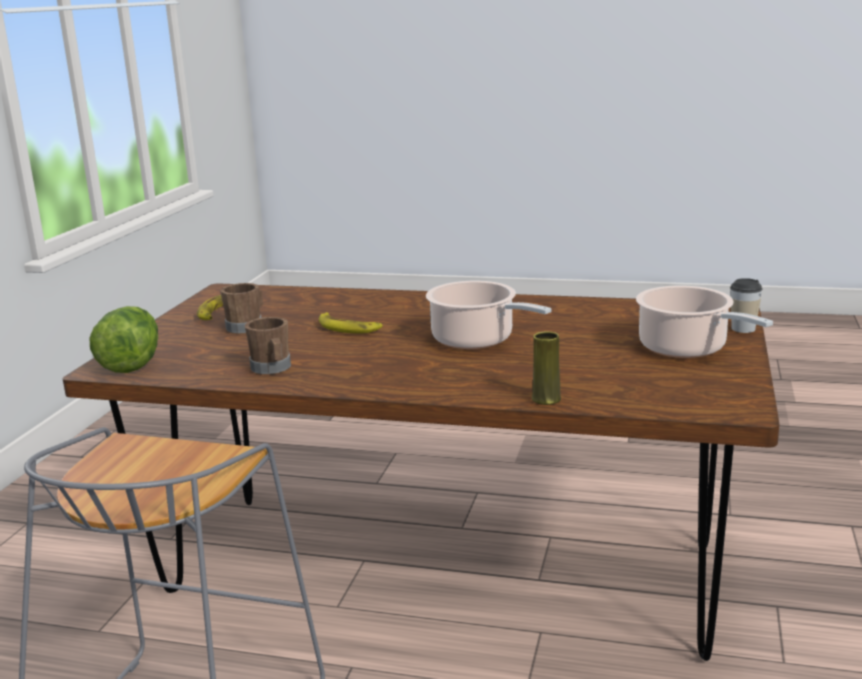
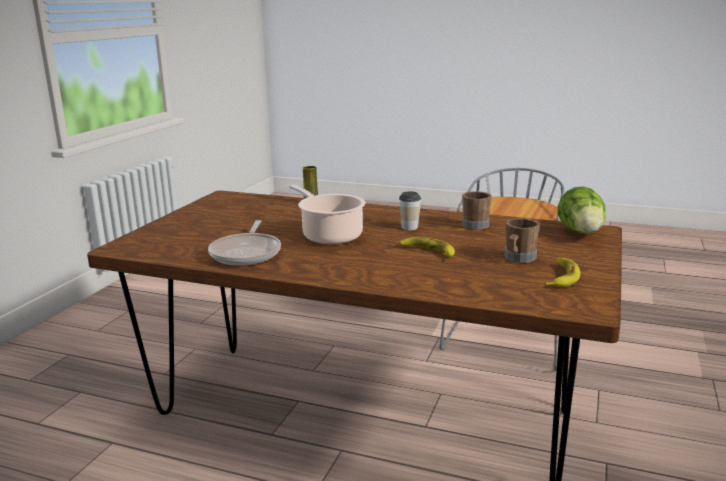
camera: 175 degrees left, 0 degrees up
(564, 313) = (247, 253): none -> frying pan
(687, 349) = (199, 222): cooking pot -> none
(743, 329) = (140, 233): cup -> cup (409, 227)

